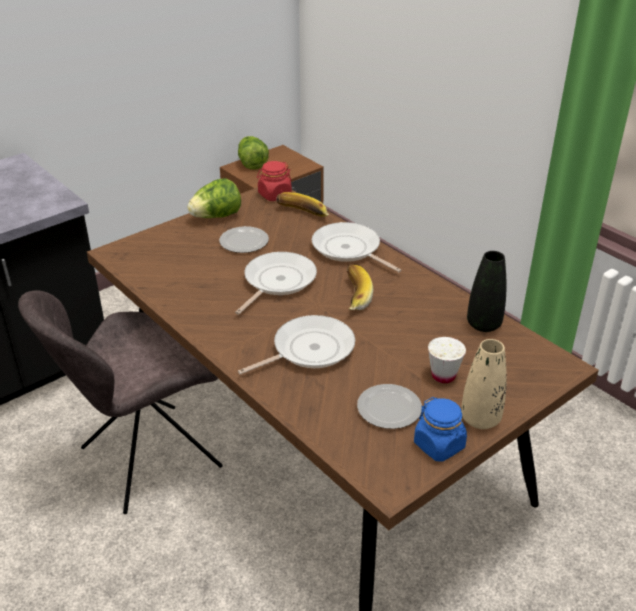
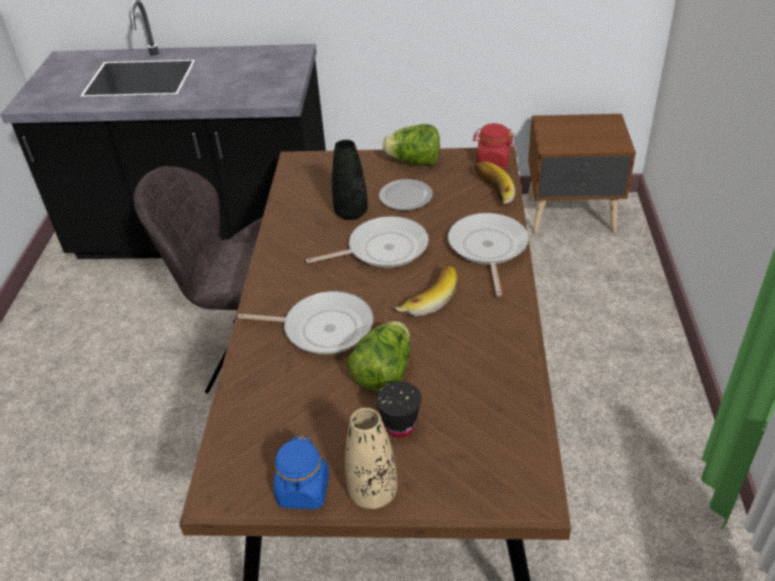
camera: 45 degrees right, 5 degrees up
(252, 164) = (565, 123): lettuce -> lettuce (383, 372)
(389, 409) = (310, 426): plate -> none
(443, 376) = (400, 426): white cup -> black cup
(483, 325) = (513, 399): black vase -> black vase (351, 213)

